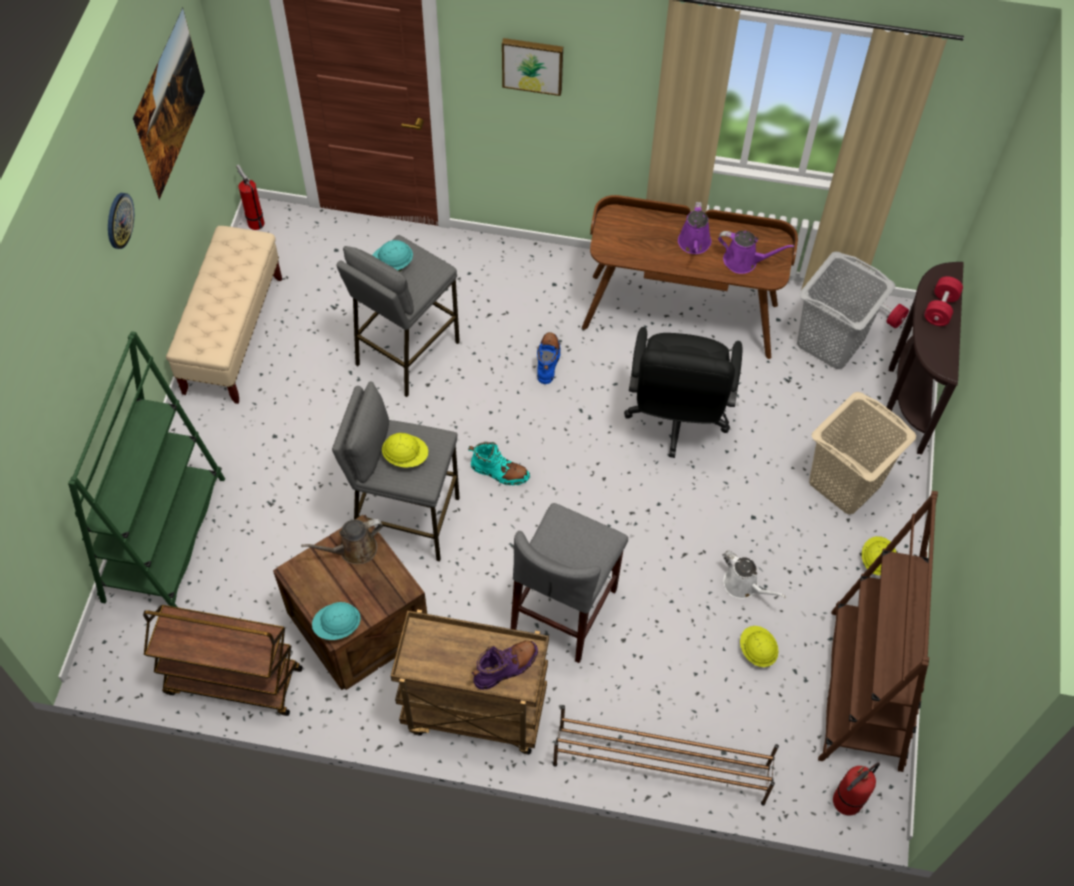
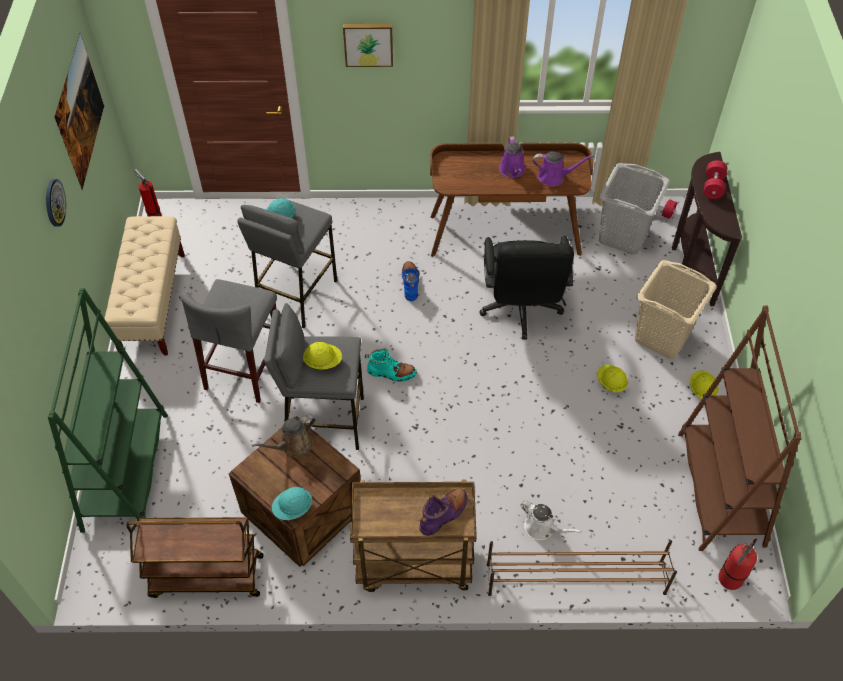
camera: 10 degrees left, 5 degrees down
(564, 610) = (468, 470): grey stool -> grey stool (244, 368)
(743, 585) = (605, 426): white watering can -> white watering can (542, 528)
(757, 651) = (628, 474): yellow hard hat -> yellow hard hat (610, 383)

